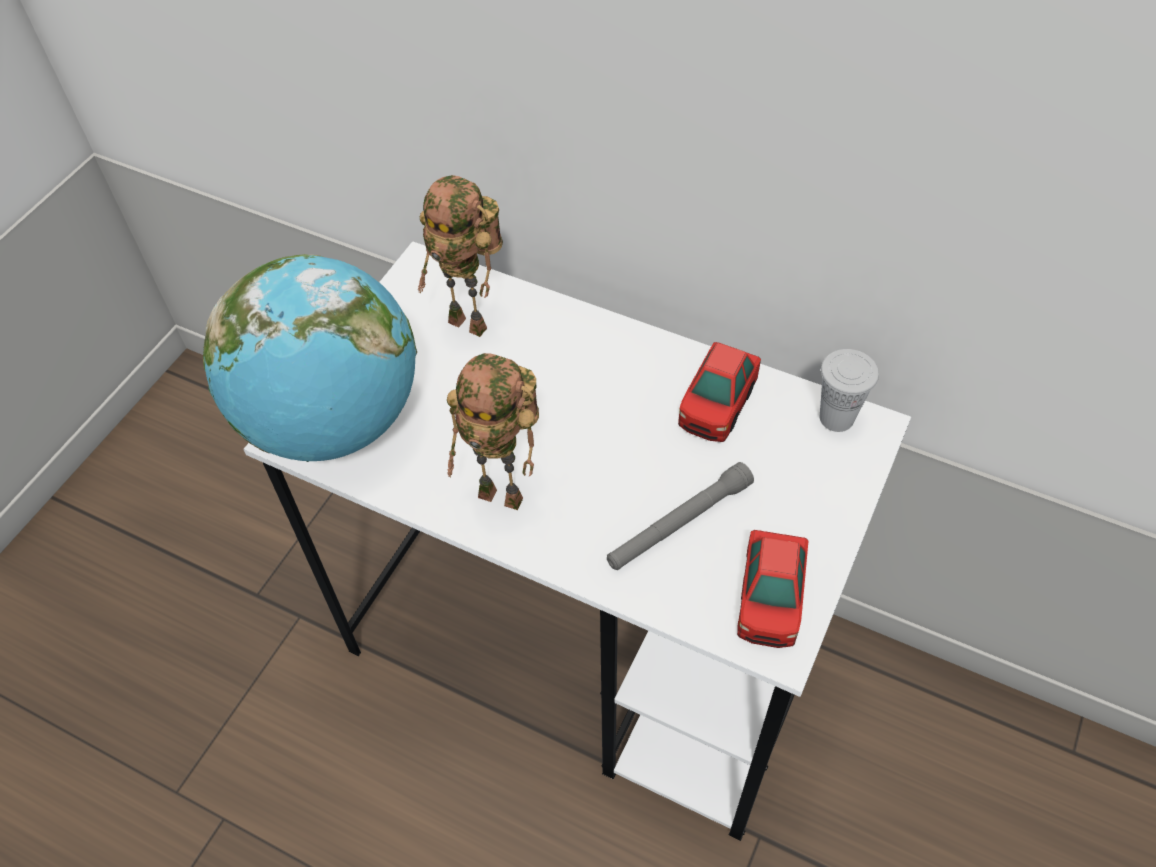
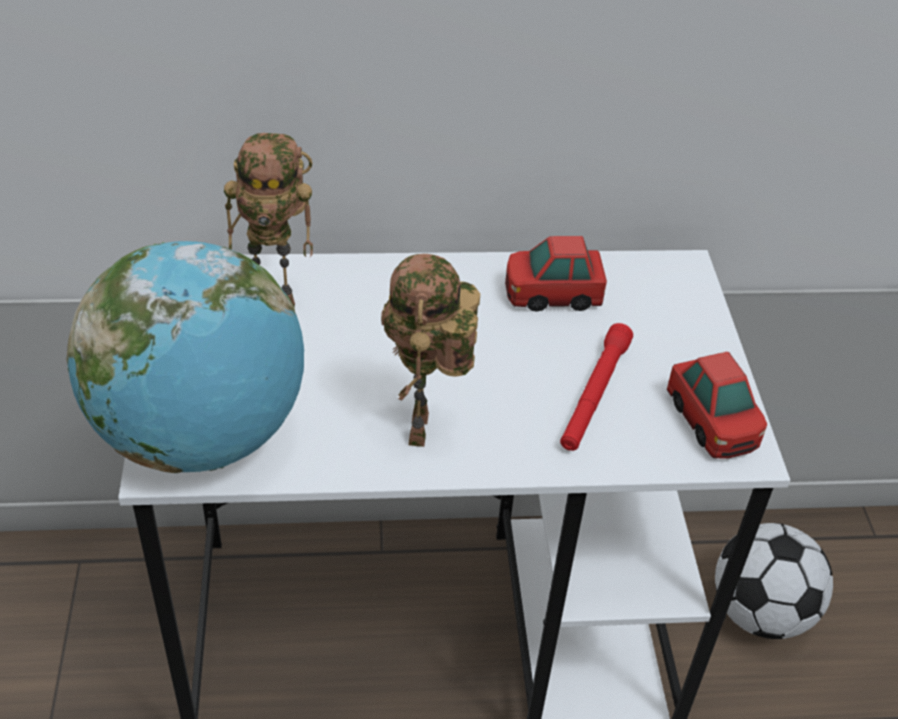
camera: 35 degrees left, 10 degrees down
(505, 494) = (424, 432): toy robot -> toy robot turned 105 degrees clockwise
(679, 523) = (594, 395): grey flashlight -> red flashlight
(716, 405) = (552, 294): toy car -> toy car turned 90 degrees clockwise
(836, 418) = (653, 270): white cup -> none
(897, 767) = (760, 612): none -> football

